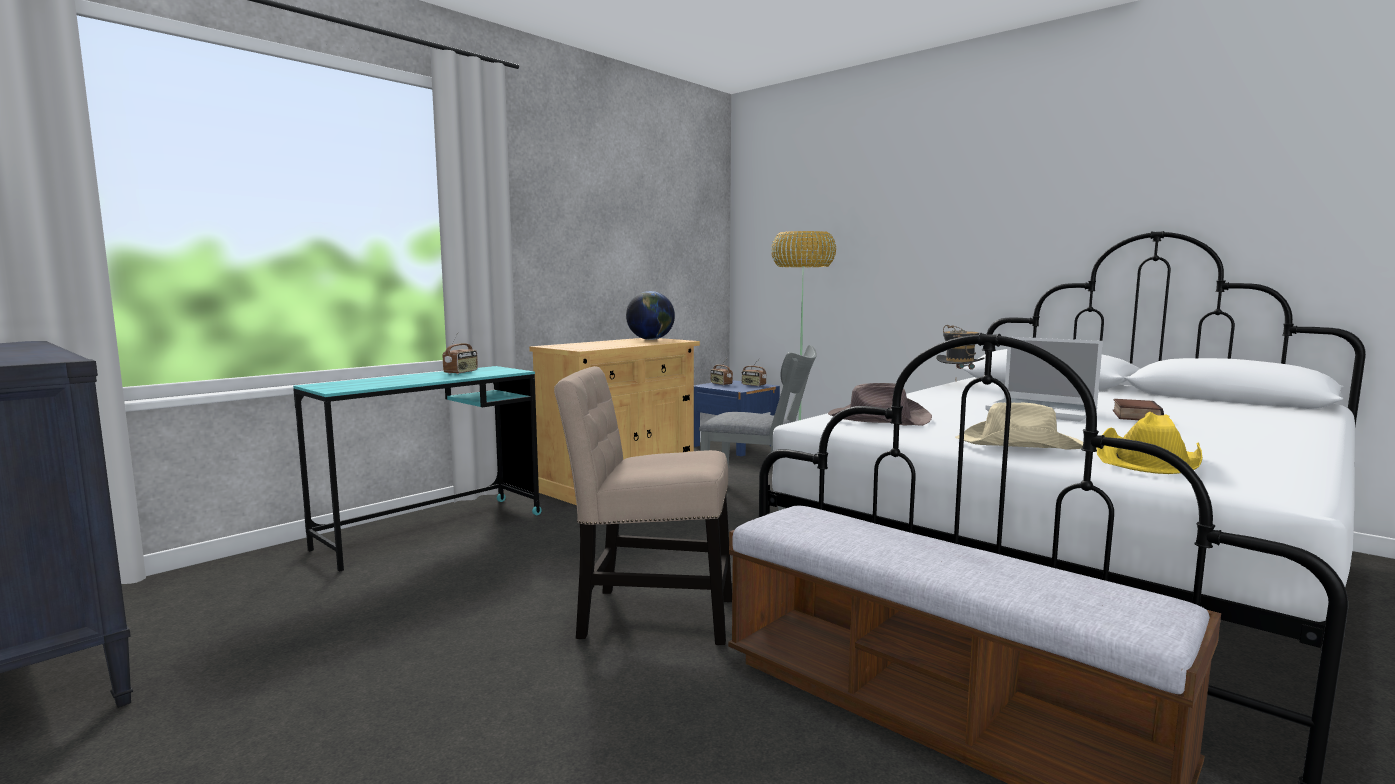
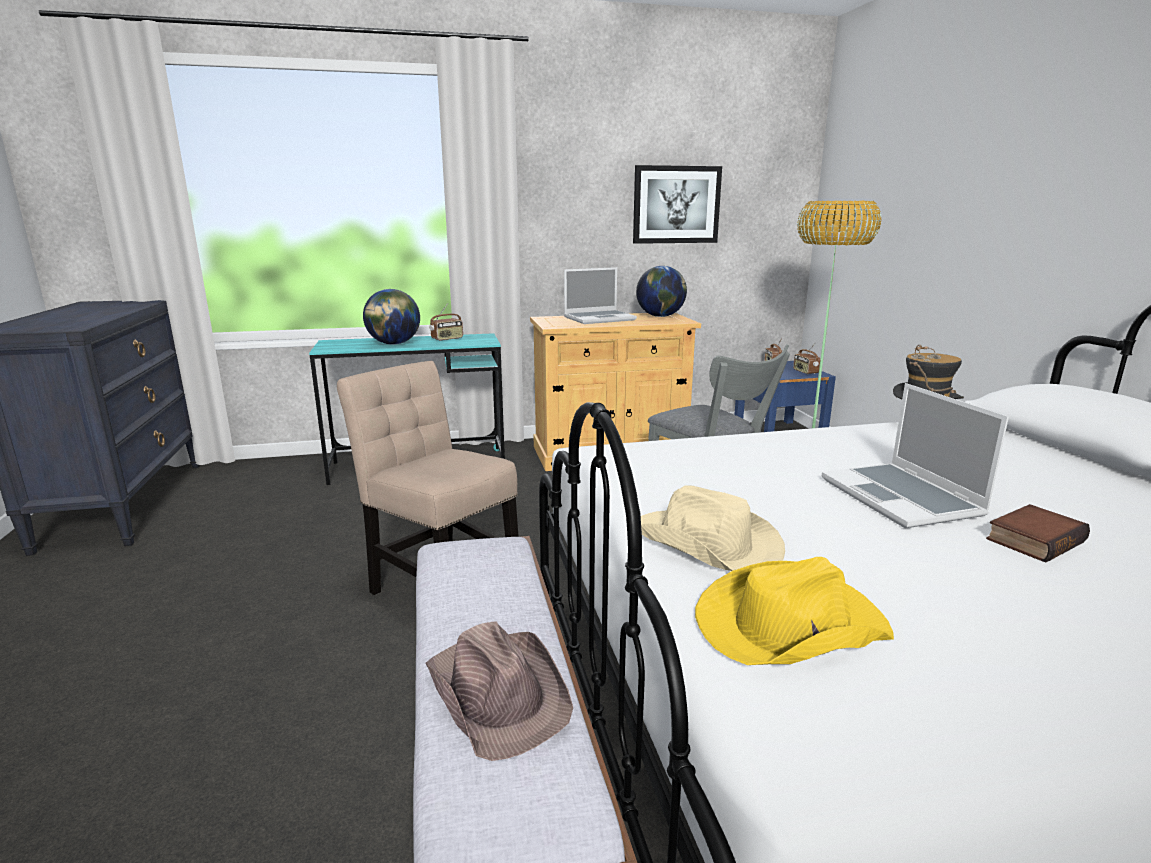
camera: 35 degrees right, 10 degrees up
(412, 380) = (394, 344): none -> globe
(604, 343) = (600, 318): none -> laptop
(635, 238) = (676, 205): none -> picture
(877, 418) = (664, 462): brown hat -> brown hat (498, 691)

